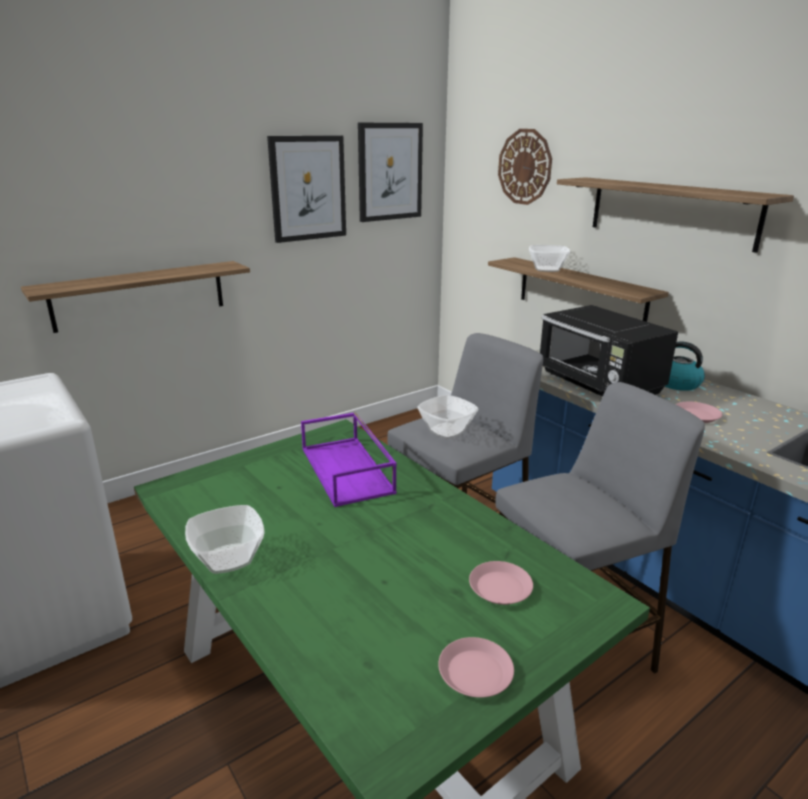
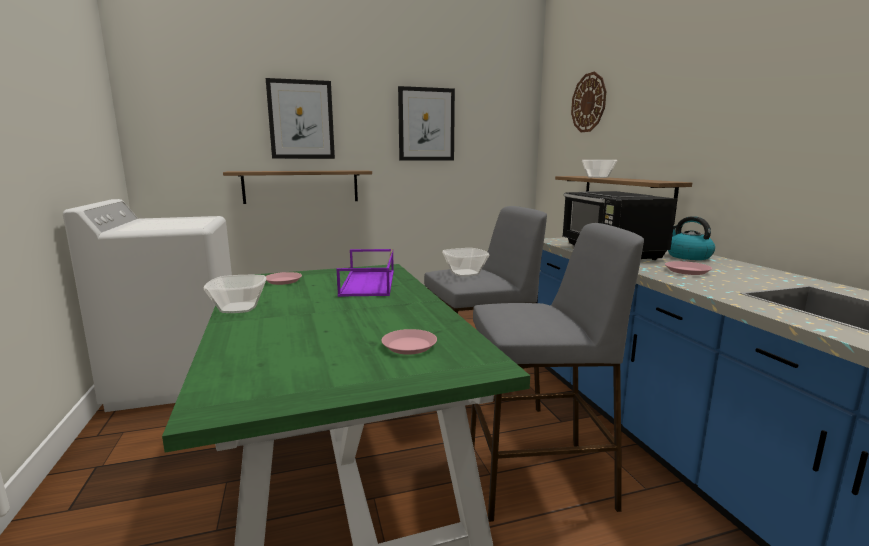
camera: 20 degrees right, 10 degrees down
(390, 172) = (492, 117): picture -> picture (301, 120)
(475, 673) = (331, 382): pink plate -> pink plate (283, 281)
(671, 212) = (692, 111): shelf -> none

